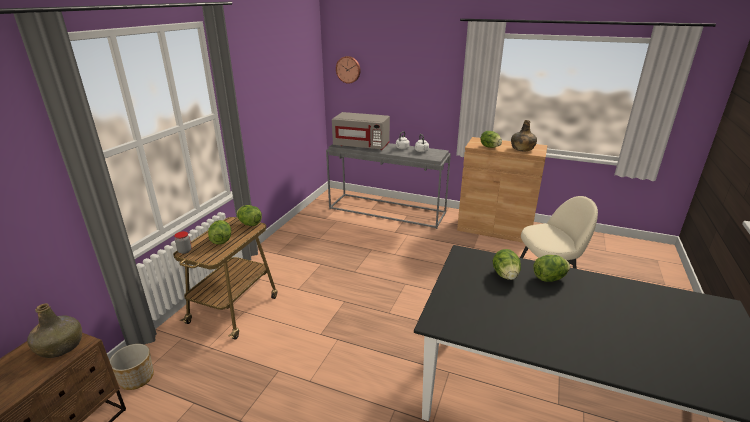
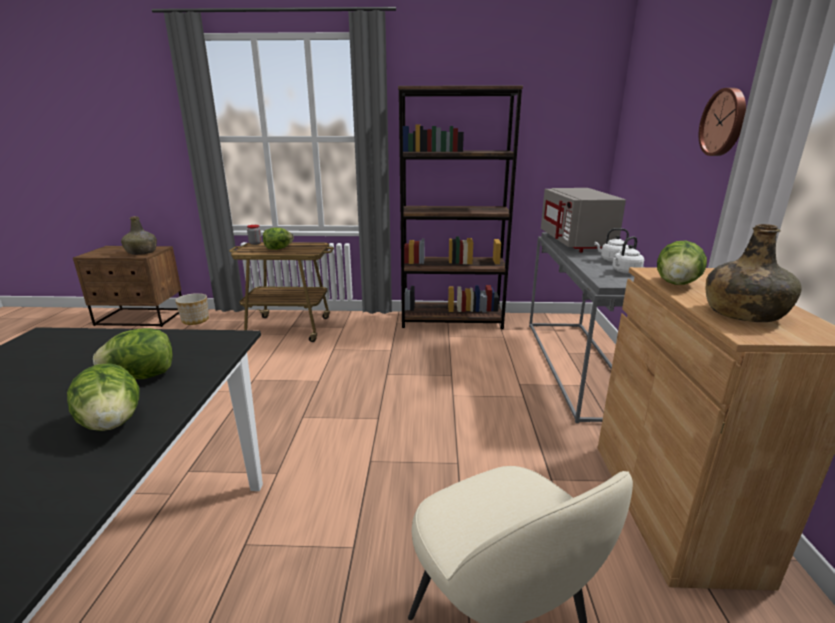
camera: 70 degrees right, 5 degrees down
(250, 224) = (315, 250): lettuce -> none
(294, 231) = (452, 320): none -> brown bookcase
(348, 69) = (635, 123): wall clock -> wall clock (724, 122)

